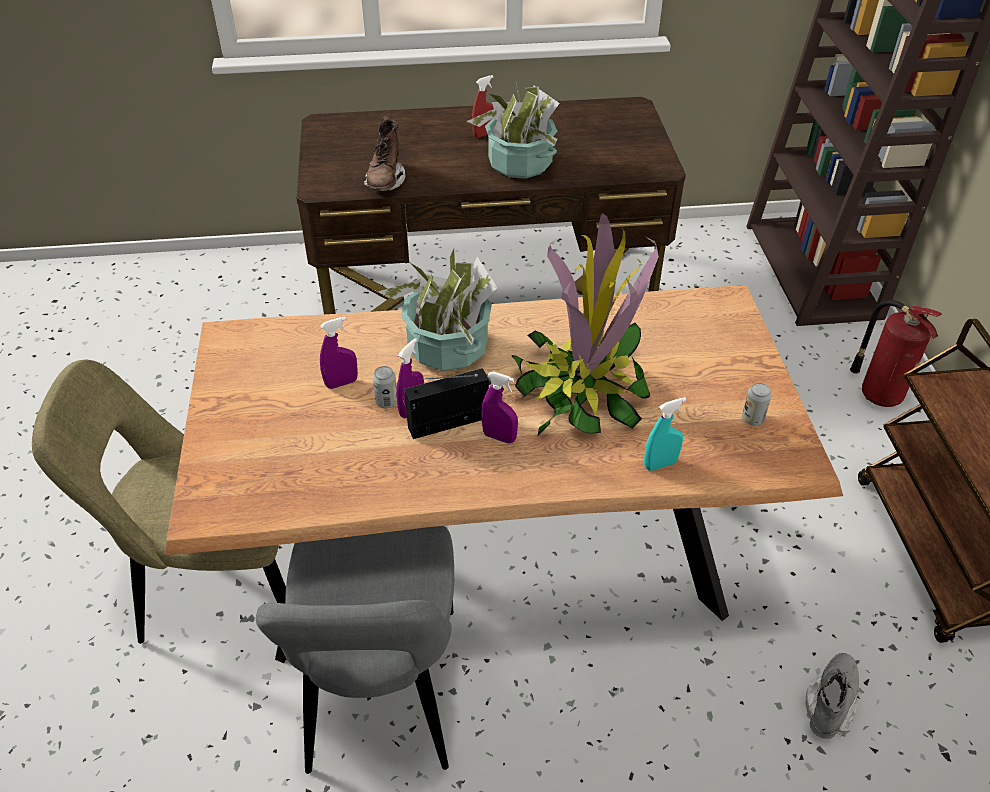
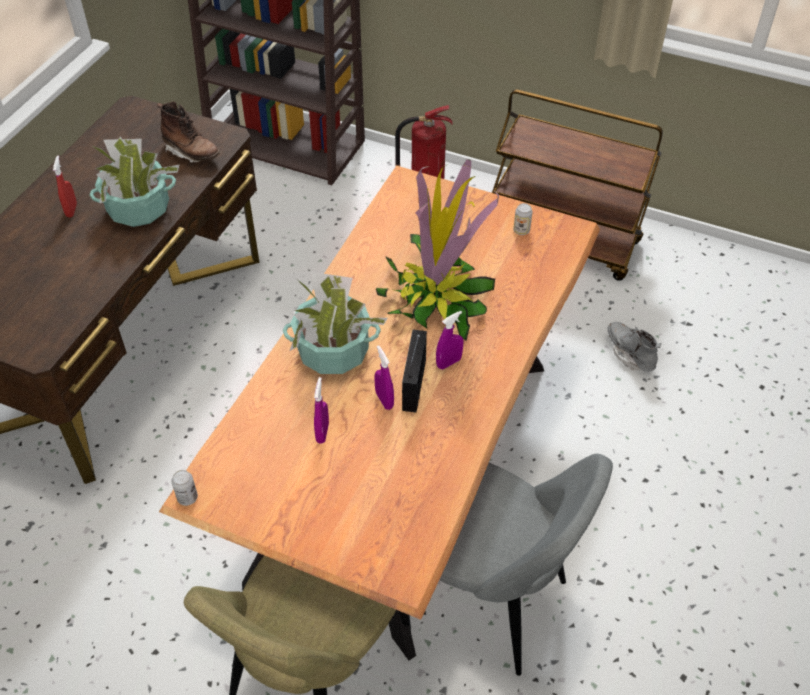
camera: 60 degrees left, 5 degrees up
(385, 181) = (74, 302): brown boot -> brown boot (192, 153)
(386, 402) = (365, 412): can -> can (187, 498)
(660, 464) = (530, 293): turquoise spray bottle -> none

